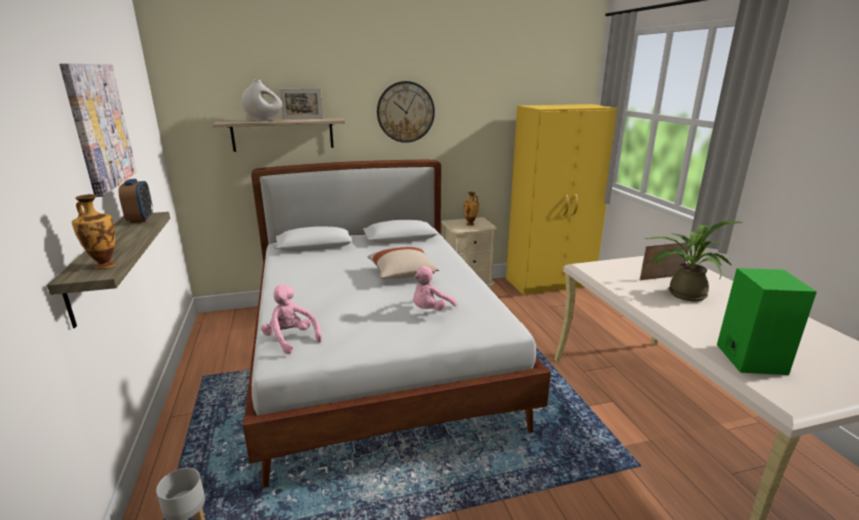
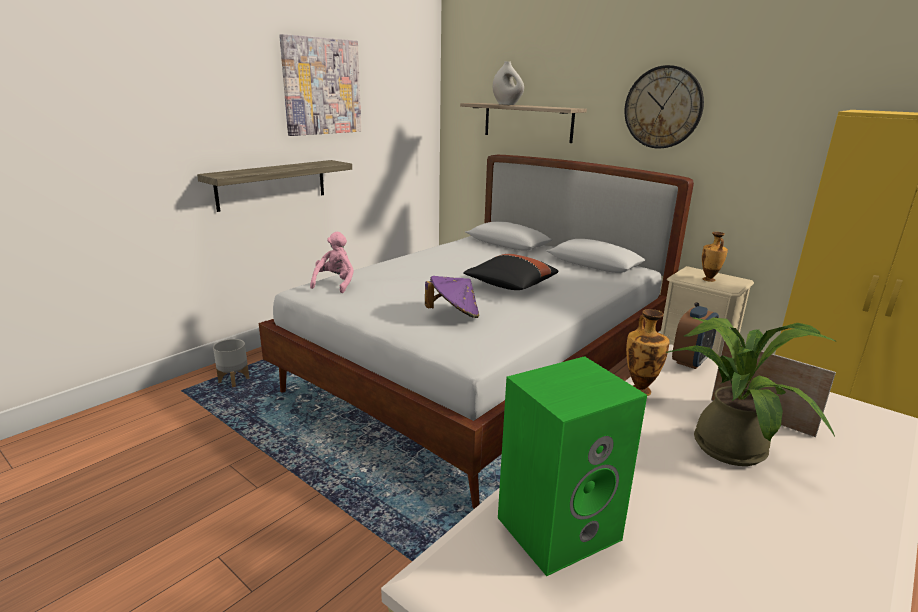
camera: 55 degrees right, 0 degrees up
(104, 265) = (234, 174): vase -> vase (640, 390)
(141, 219) = (325, 163): alarm clock -> alarm clock (691, 361)
(303, 119) = (543, 106): picture frame -> none
(403, 274) = (510, 286): beige pillow -> black pillow
(430, 310) = (454, 315): pink plush toy -> purple hat

